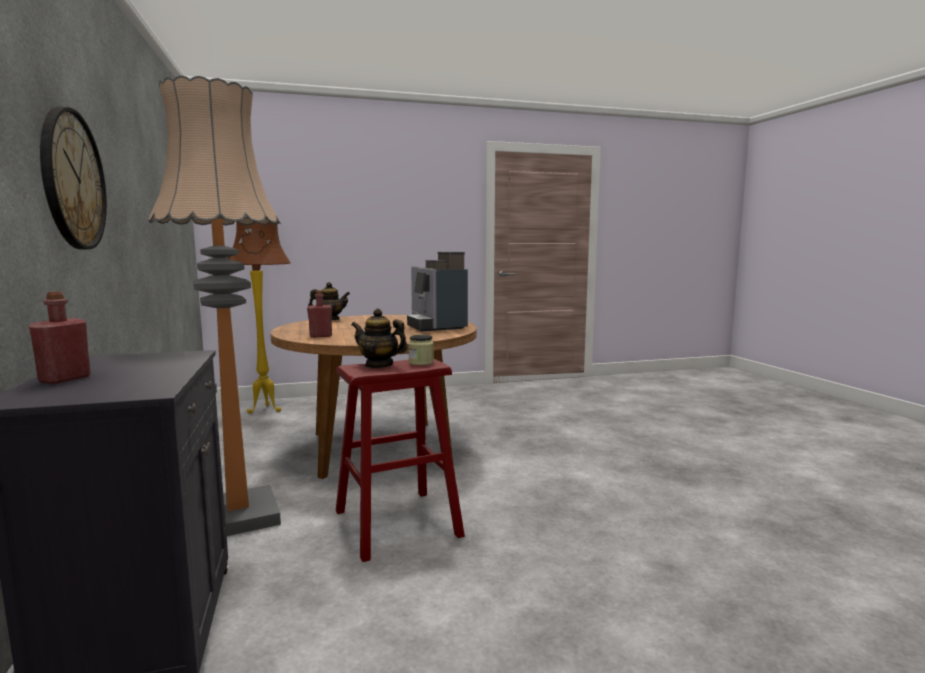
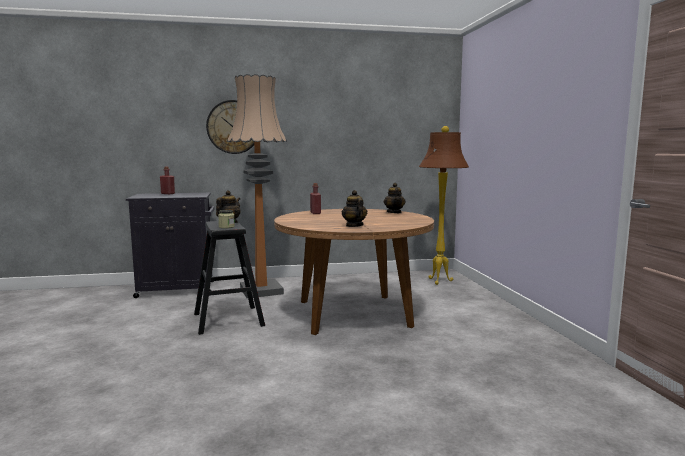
camera: 95 degrees right, 0 degrees up
(396, 523) = (228, 319): red stool -> black stool
(435, 326) = (354, 225): coffee machine -> teapot

